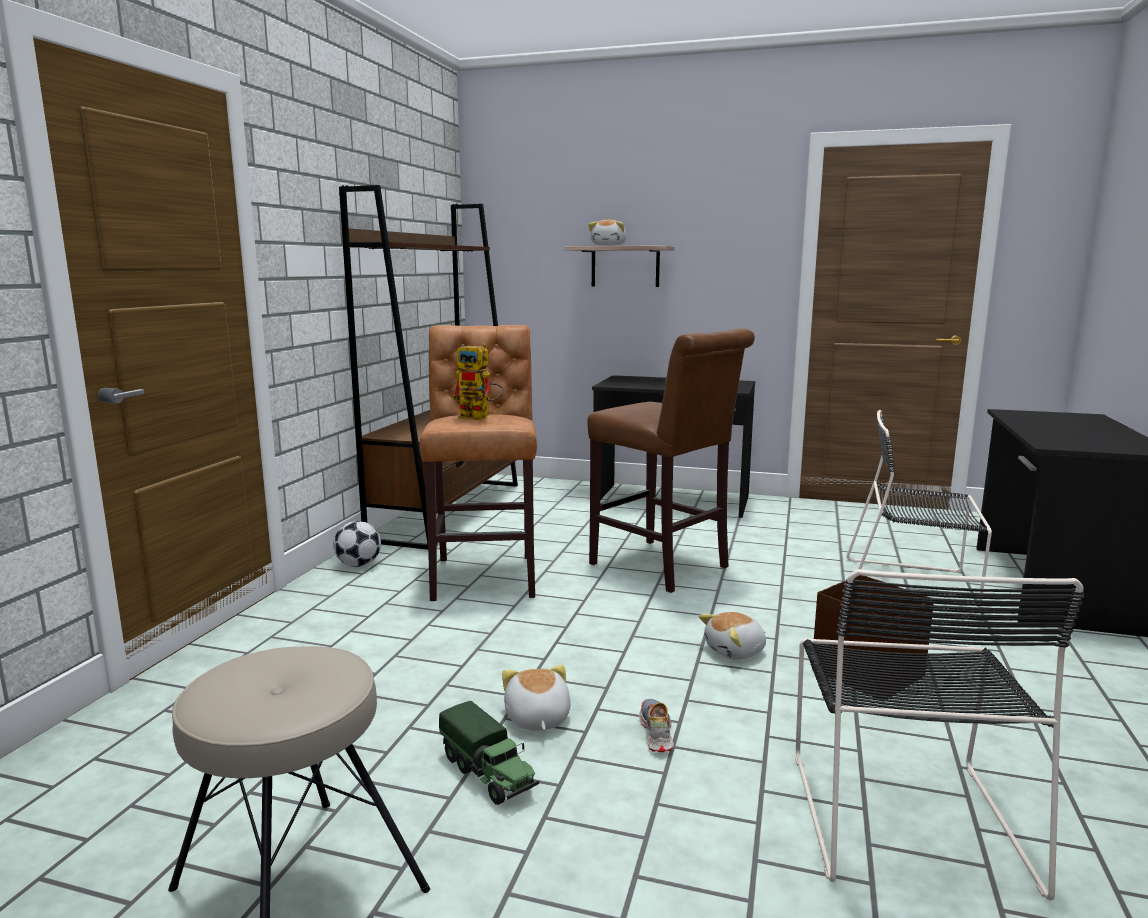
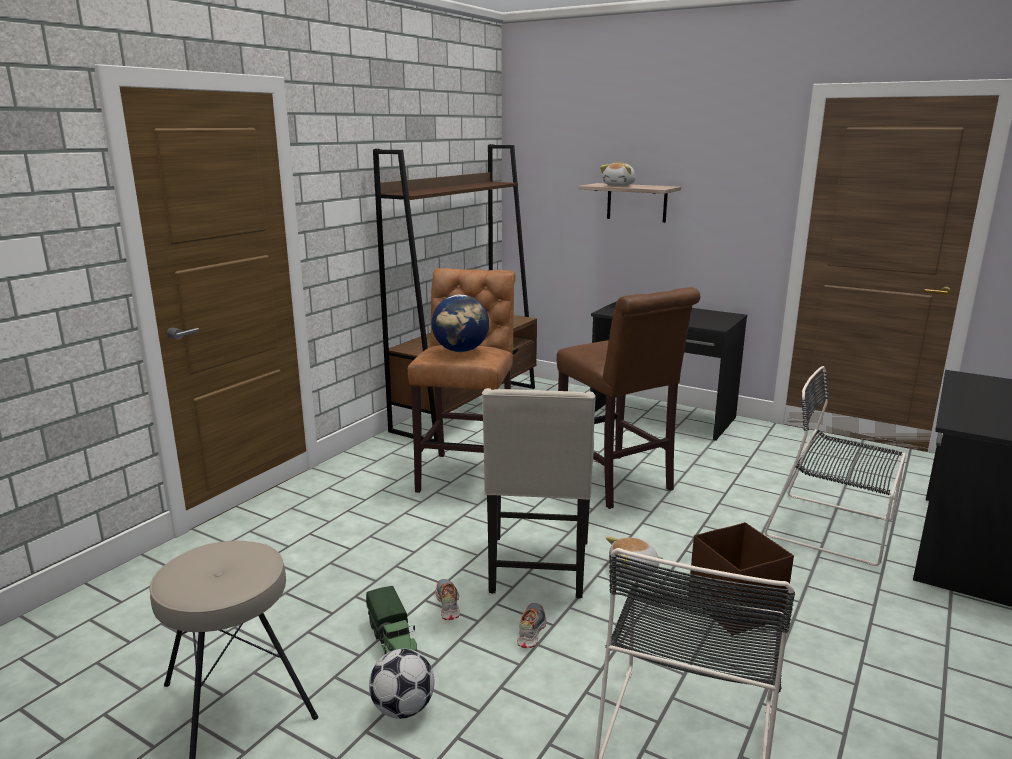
camera: 15 degrees right, 5 degrees up
(358, 565) = (376, 453): football -> football (403, 709)
(481, 417) = (461, 351): toy robot -> globe
(536, 718) = (447, 604): plush toy -> shoe
(625, 663) = (538, 568): none -> beige chair

